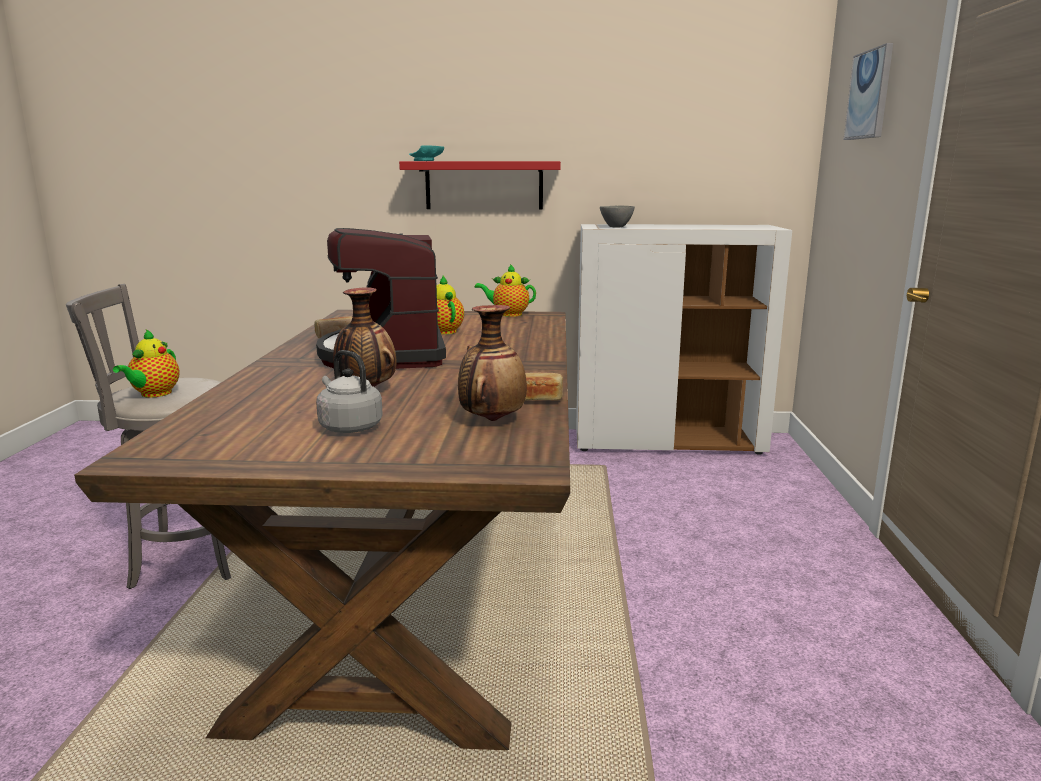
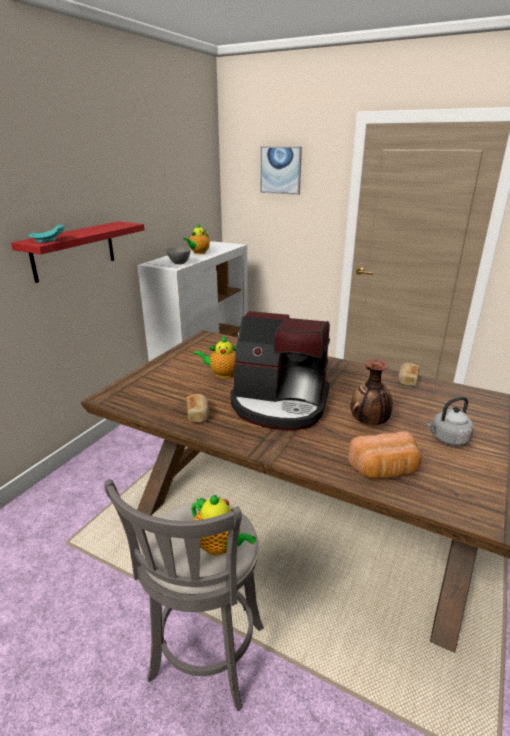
camera: 65 degrees left, 10 degrees up
(249, 402) = (384, 471): none -> bread
(491, 420) = (441, 397): vase -> none
(508, 314) = (191, 345): teapot -> teapot (198, 253)

